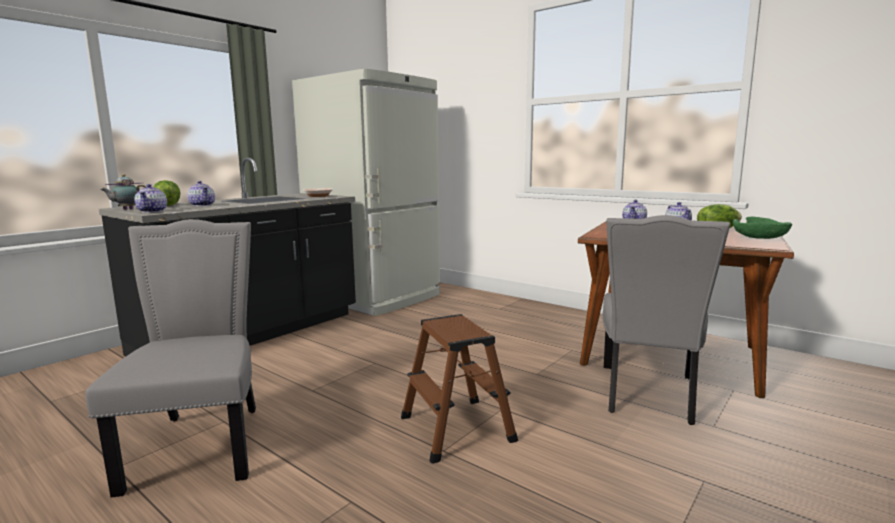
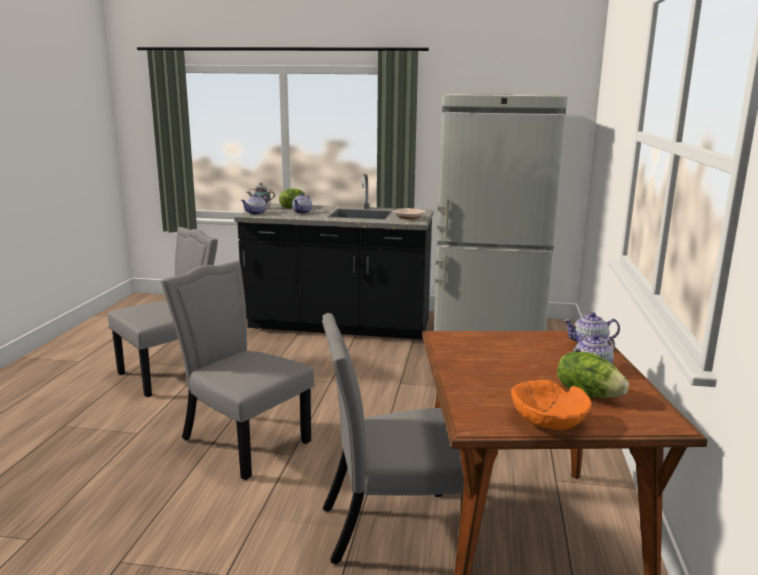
camera: 60 degrees right, 5 degrees up
(456, 428) = (245, 443): brown step ladder -> grey chair
(760, 238) = (547, 421): green bowl -> orange bowl

